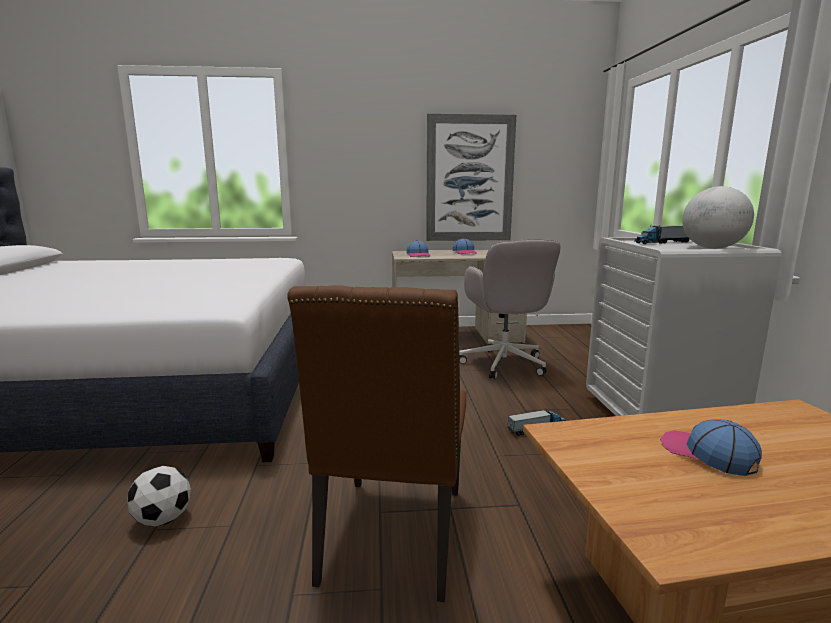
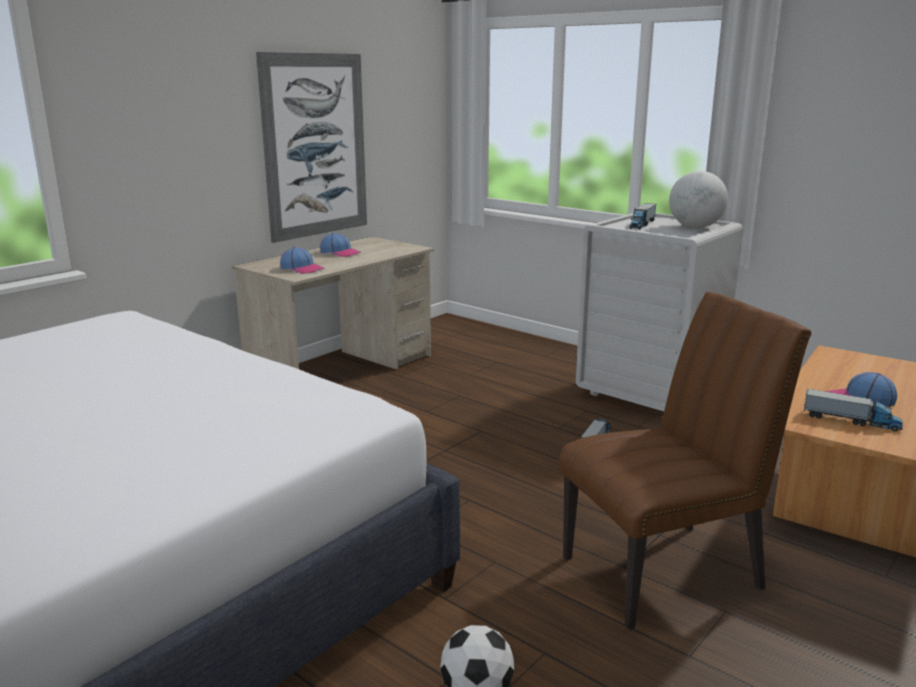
camera: 45 degrees left, 5 degrees up
(393, 532) = (660, 574): brown chair -> brown chair turned 75 degrees counterclockwise
(504, 364) = (456, 388): grey office chair -> none
(633, 462) = (851, 421): none -> toy truck

